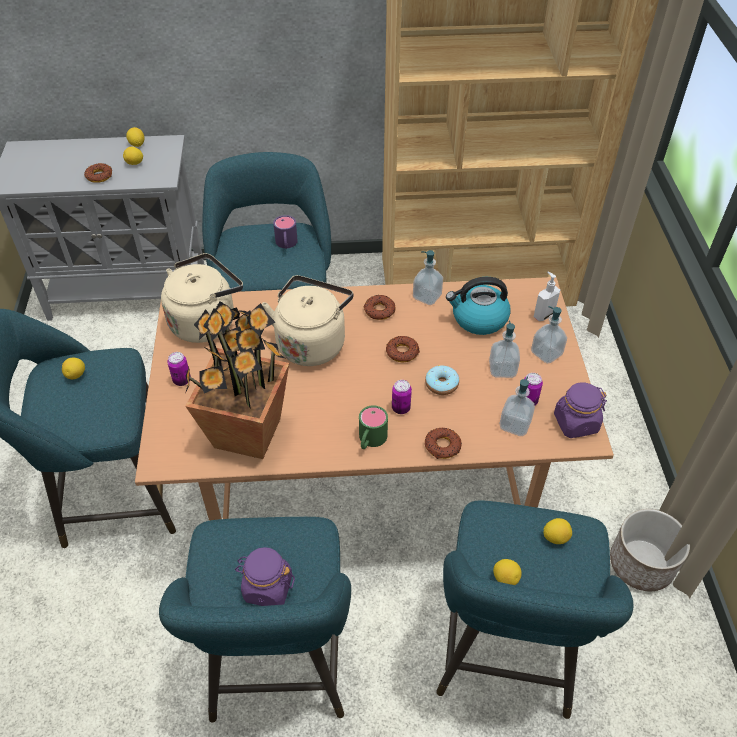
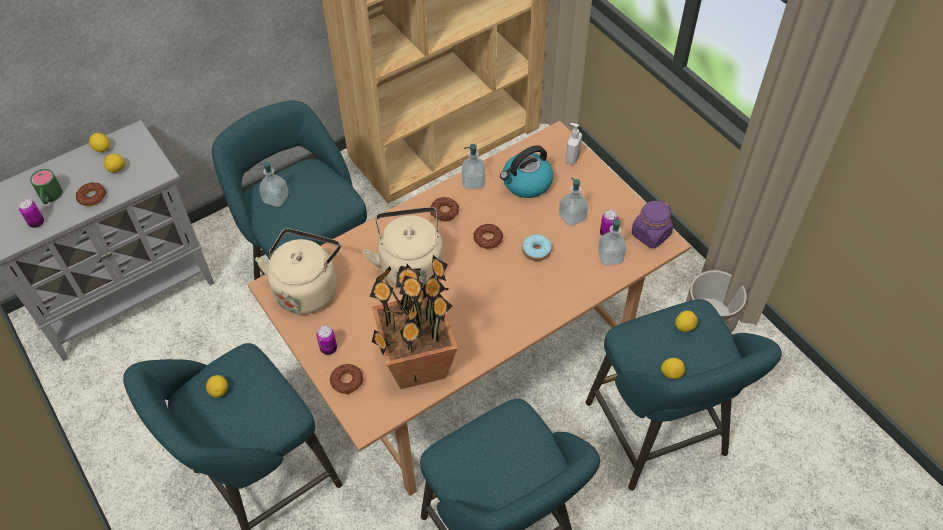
camera: 30 degrees left, 5 degrees up
(267, 587) = (514, 471): purple jar -> none
(286, 244) = (311, 186): purple mug -> none
(370, 440) = (516, 322): green mug -> green mug (50, 197)
(401, 408) = (520, 285): can -> can (36, 223)
(442, 446) = (571, 299): donut -> donut (347, 381)
(546, 353) = (595, 189): soap dispenser -> soap dispenser (276, 198)

